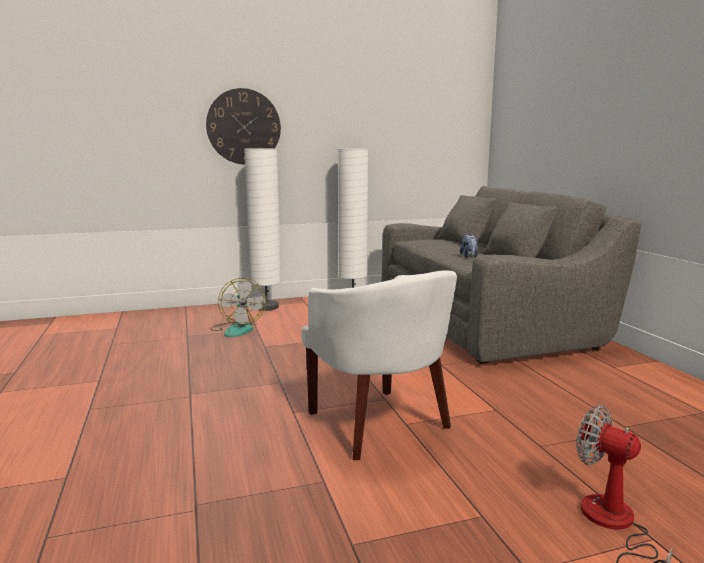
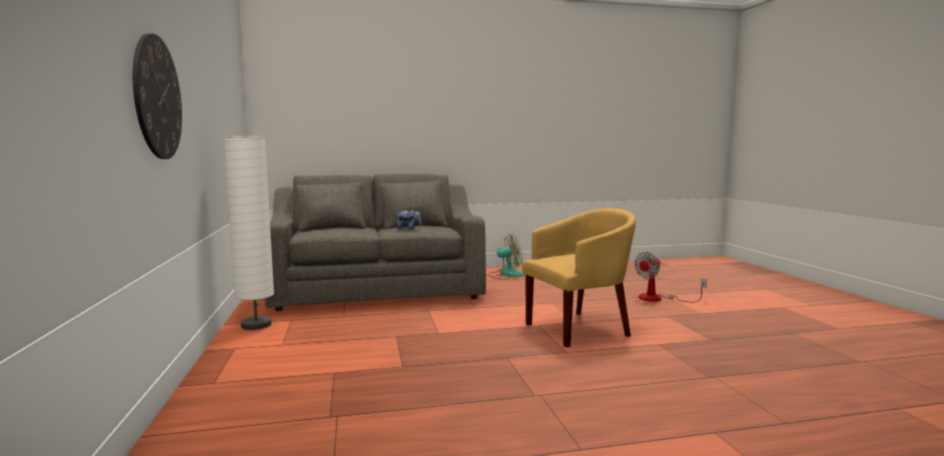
camera: 85 degrees left, 5 degrees down
(237, 329) = (325, 383): fan -> fan (505, 274)
(266, 307) = (234, 369): white floor lamp -> none
(379, 424) = (579, 328): white armchair -> yellow armchair

